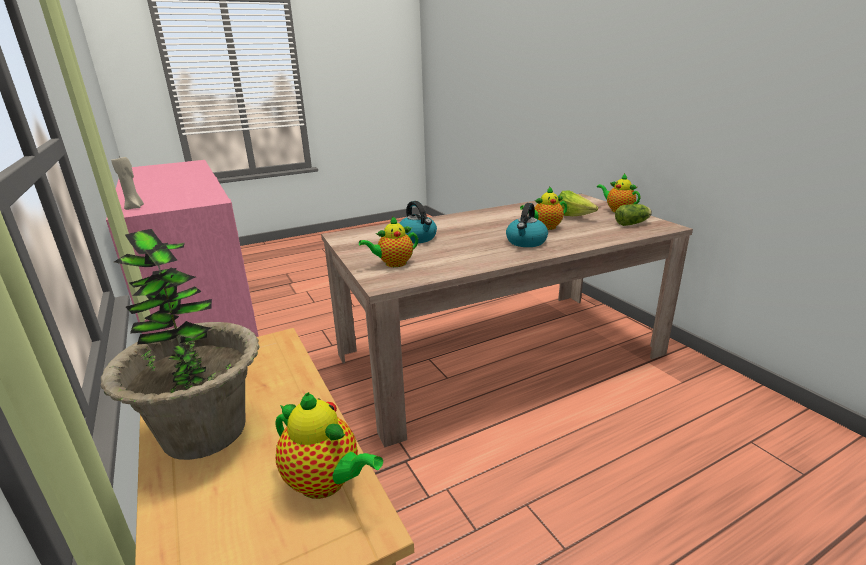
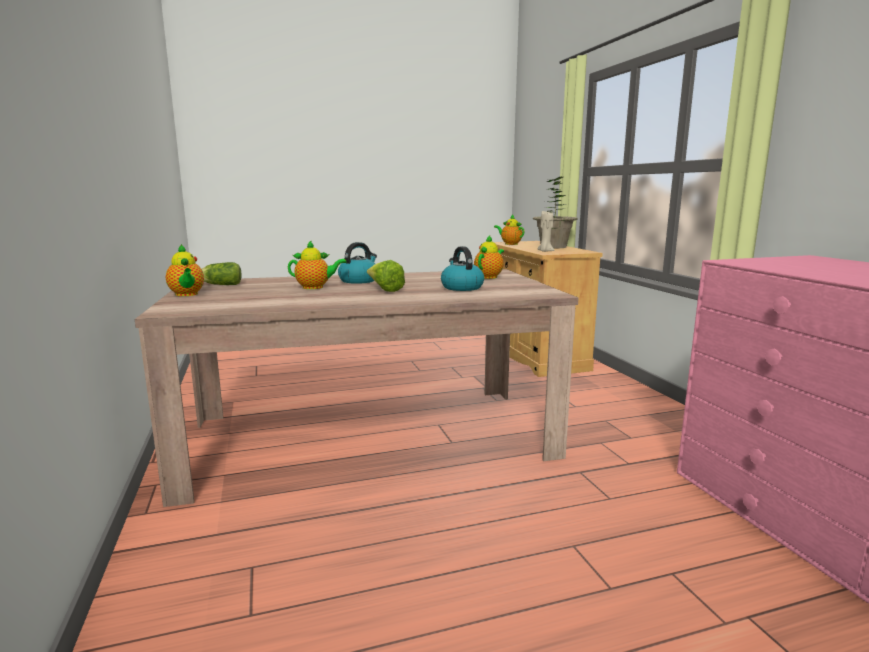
camera: 170 degrees left, 10 degrees down
(135, 207) = (825, 260): beige candle -> beige candle (545, 251)
(393, 264) = (489, 277): teapot -> teapot turned 45 degrees counterclockwise
(572, 217) = (259, 293): lettuce -> lettuce (384, 290)

